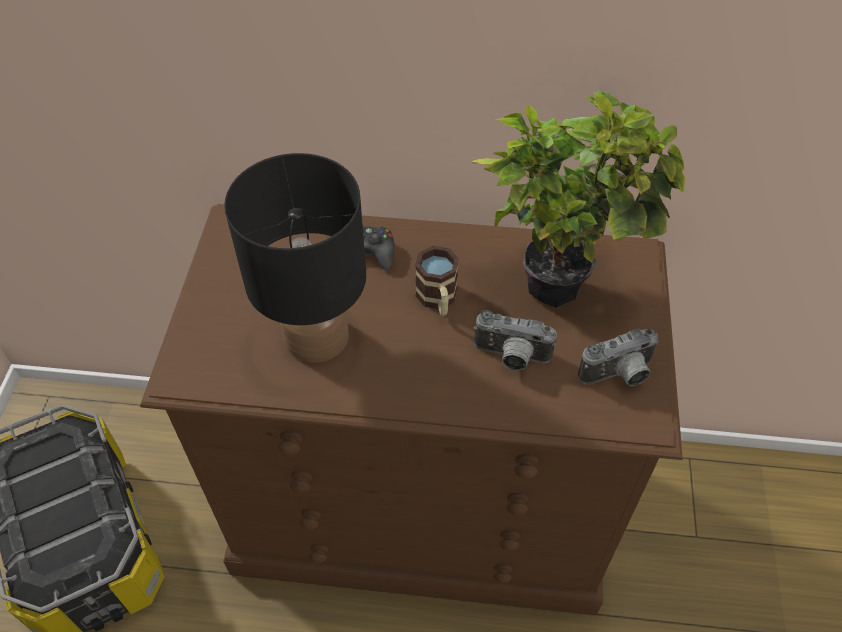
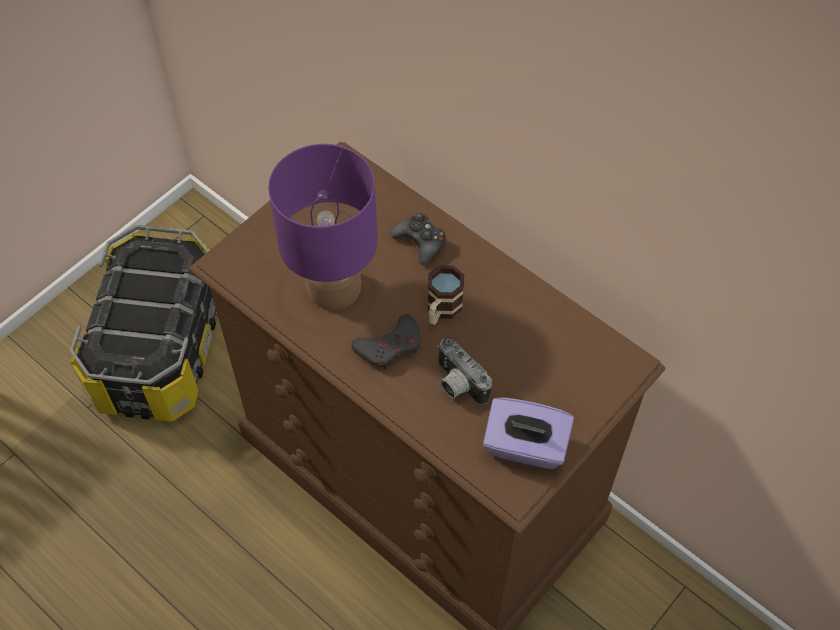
camera: 35 degrees right, 5 degrees up
(316, 338) = (333, 288): black table lamp -> purple table lamp
(417, 359) = (389, 346): none -> grey game controller
(561, 280) = (548, 348): potted plant -> none
(619, 376) = (525, 447): camera -> purple tissue box

